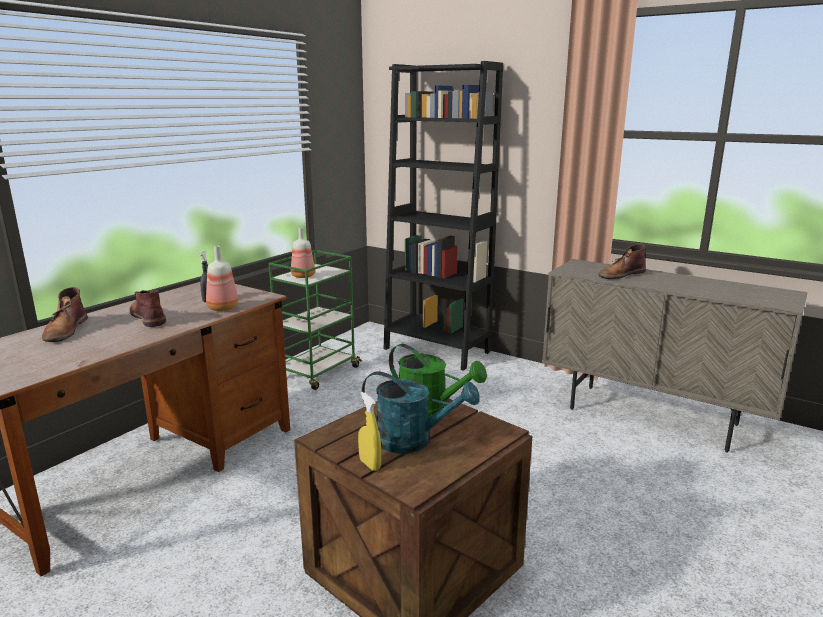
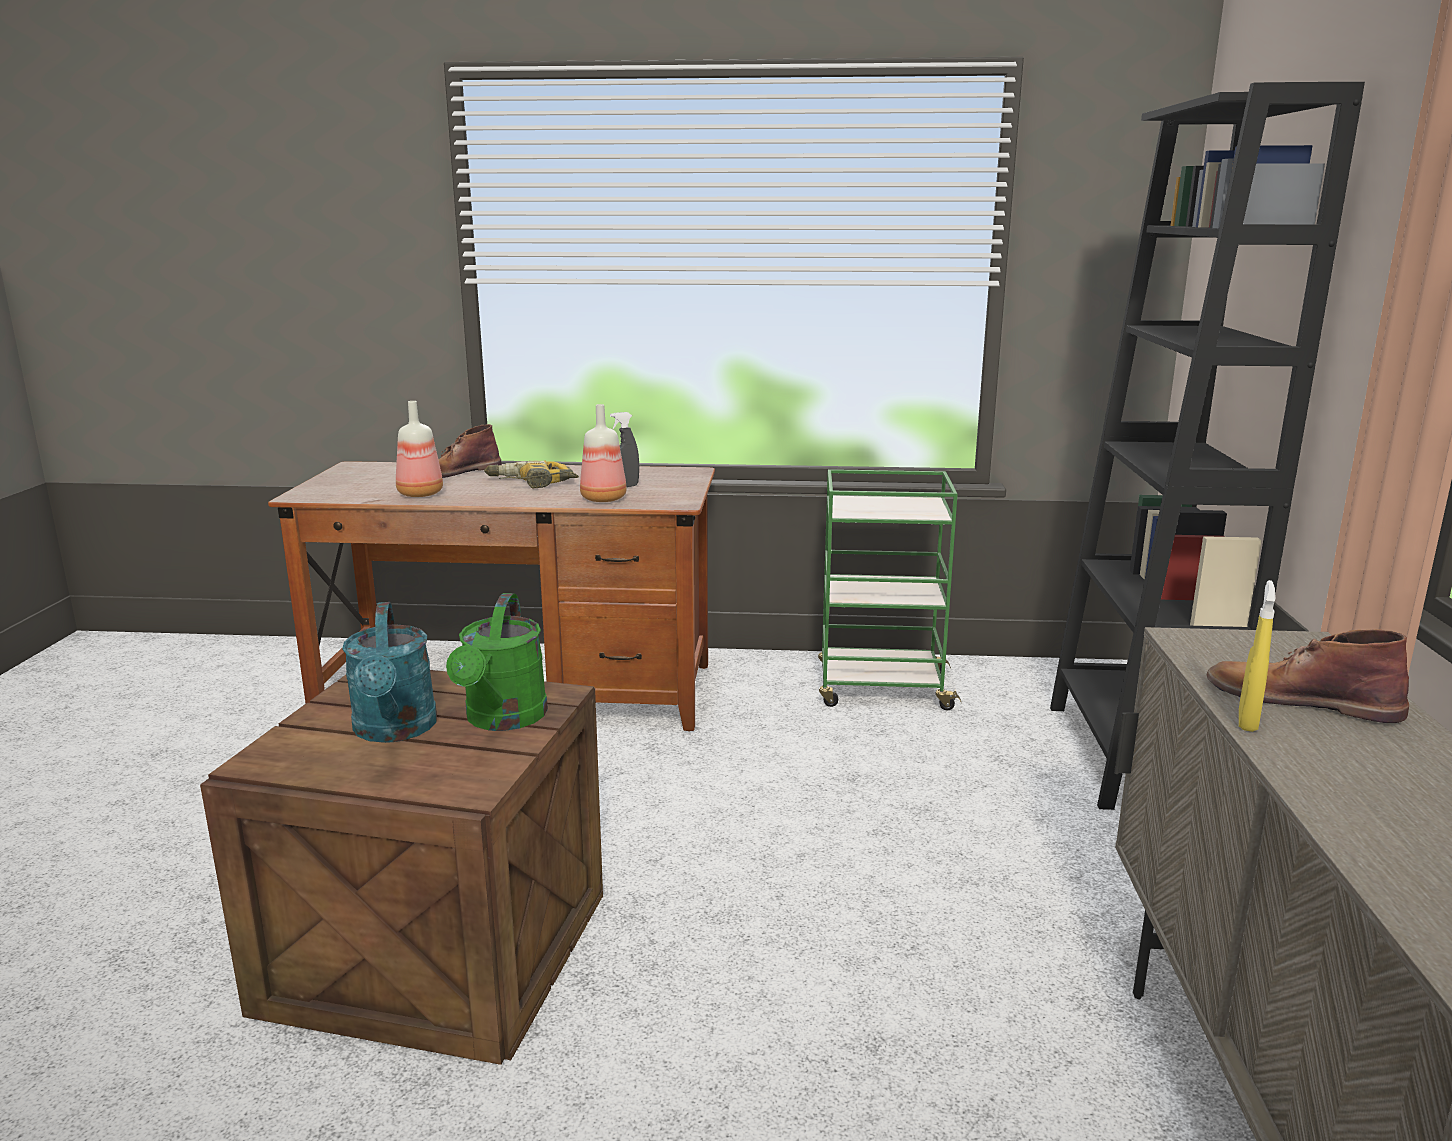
camera: 60 degrees right, 0 degrees up
(148, 317) = (531, 483): brown boot -> power drill
(303, 276) = (865, 506): bottle -> bottle (418, 494)
(370, 464) = (312, 720): yellow spray bottle -> yellow spray bottle (1247, 721)

